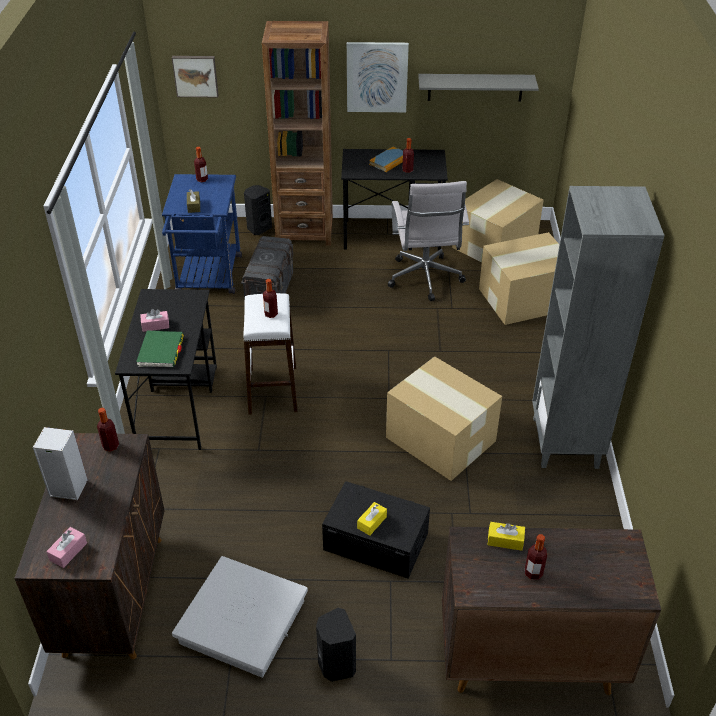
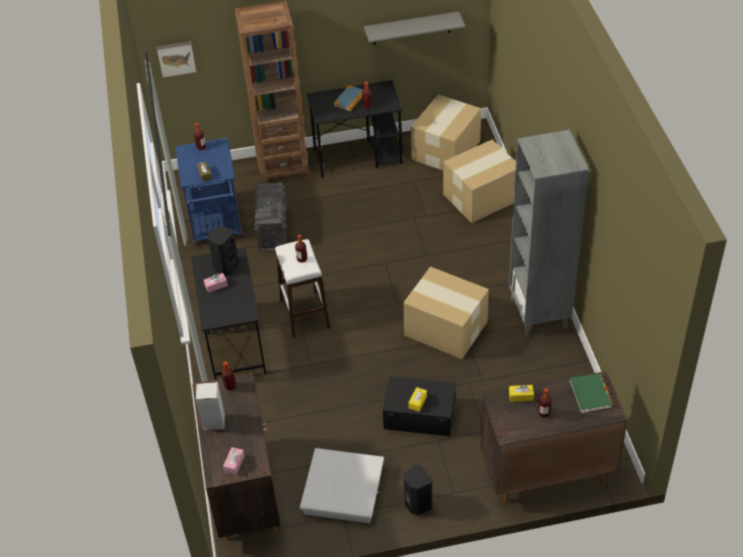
camera: 10 degrees left, 5 degrees up
(160, 351) = (229, 306): green book -> green book (590, 394)
(259, 228) = (242, 170): black speaker -> black speaker (225, 266)
(377, 77) = (329, 34): picture -> none
(425, 280) = (397, 194): white office chair -> none

